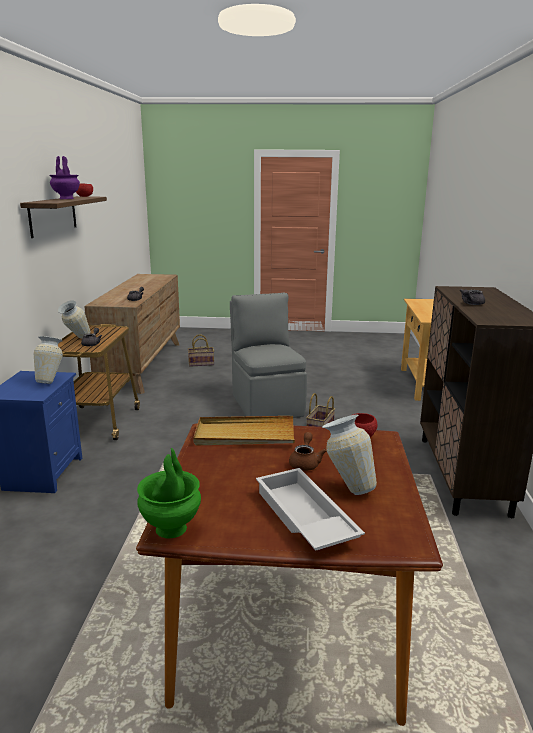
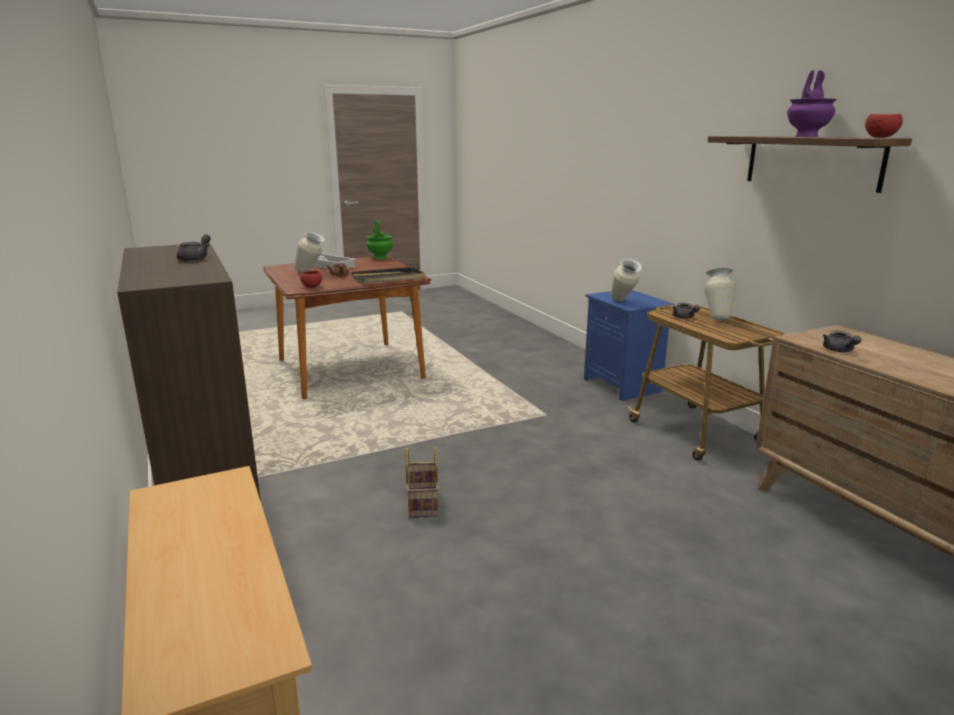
camera: 150 degrees right, 0 degrees up
(201, 363) = (866, 619): basket -> none
(244, 435) = (389, 278): beige tray -> black tray
(267, 404) = (551, 529): grey chair -> none

